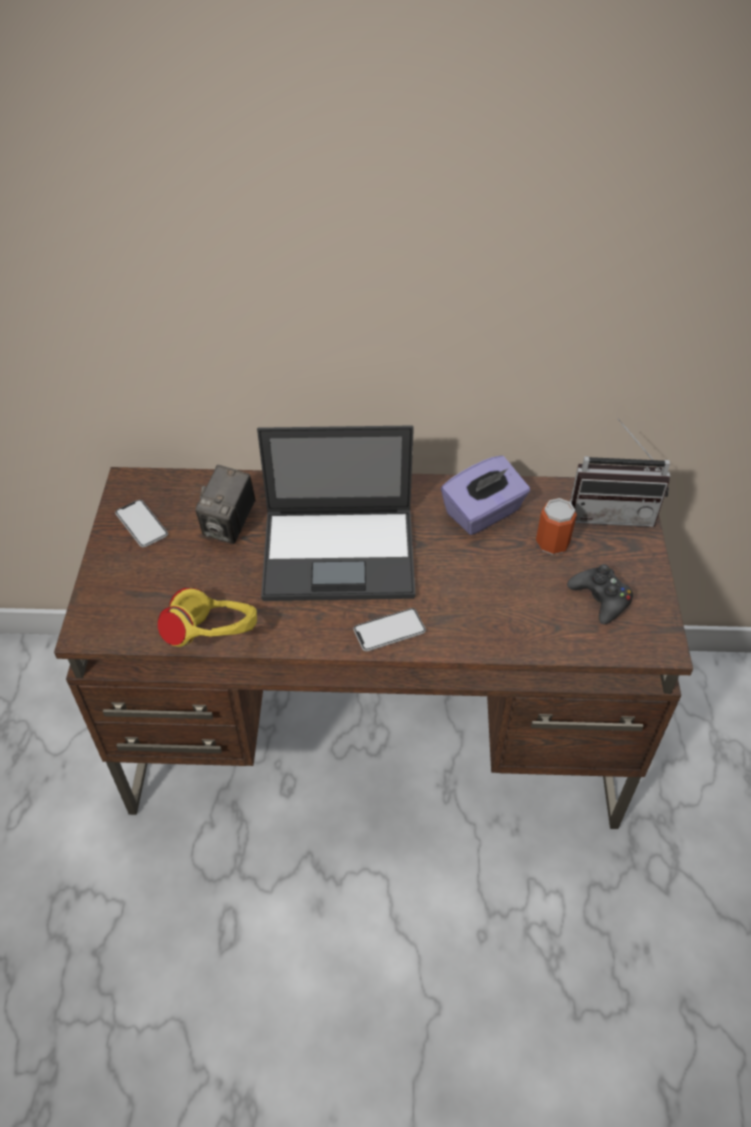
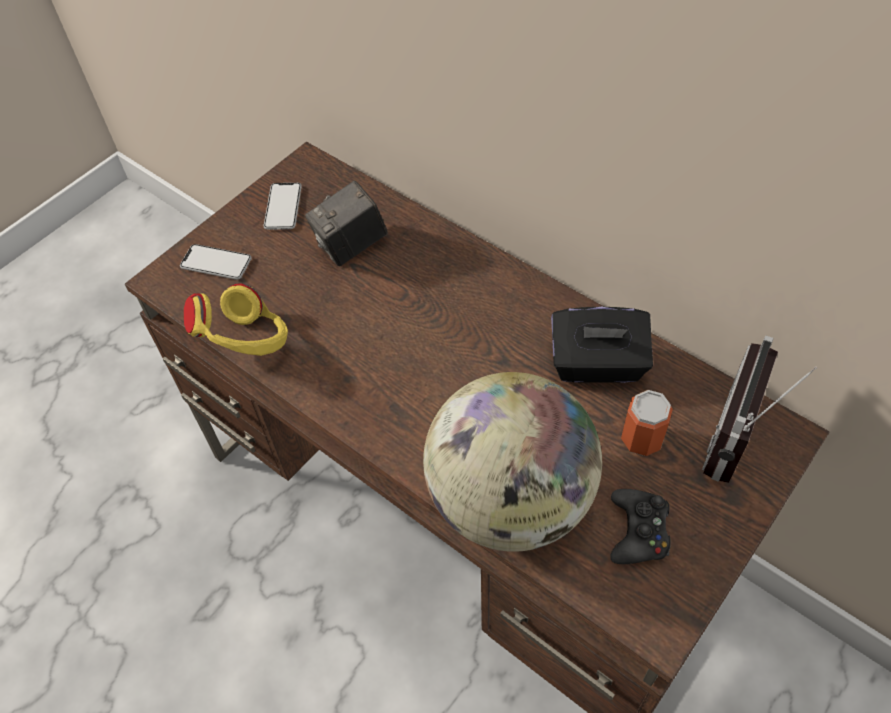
camera: 40 degrees right, 5 degrees up
(341, 553) = (422, 328): laptop -> none
(389, 631) = (396, 431): phone -> phone (216, 263)
(483, 513) = (597, 365): purple tissue box -> black tissue box
(508, 628) = (510, 501): none -> globe
(611, 511) = (743, 442): radio -> radio turned 75 degrees clockwise

